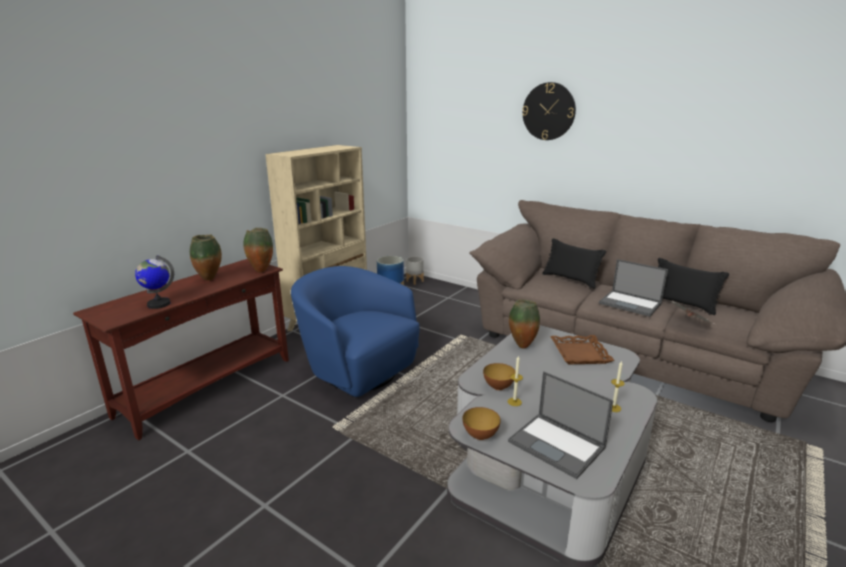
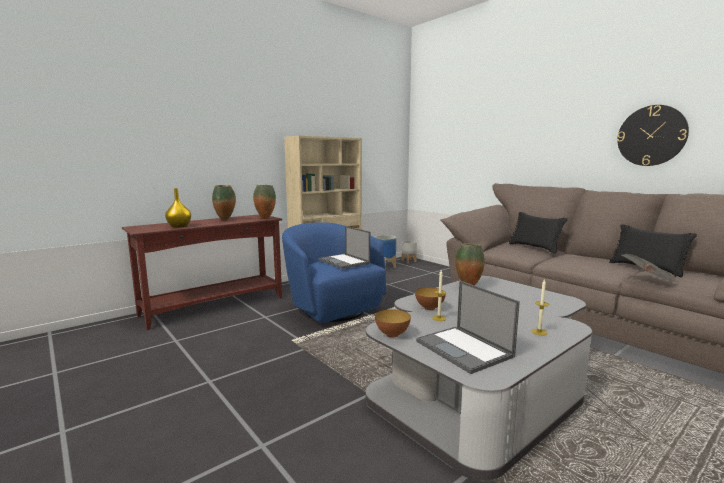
camera: 15 degrees right, 10 degrees down
(158, 304) = (179, 226): globe -> yellow vase
(548, 111) = (521, 108): wall clock -> wall clock (651, 135)
(580, 354) = (524, 296): brown tray -> none
(631, 303) = (589, 264): laptop -> laptop (344, 261)

